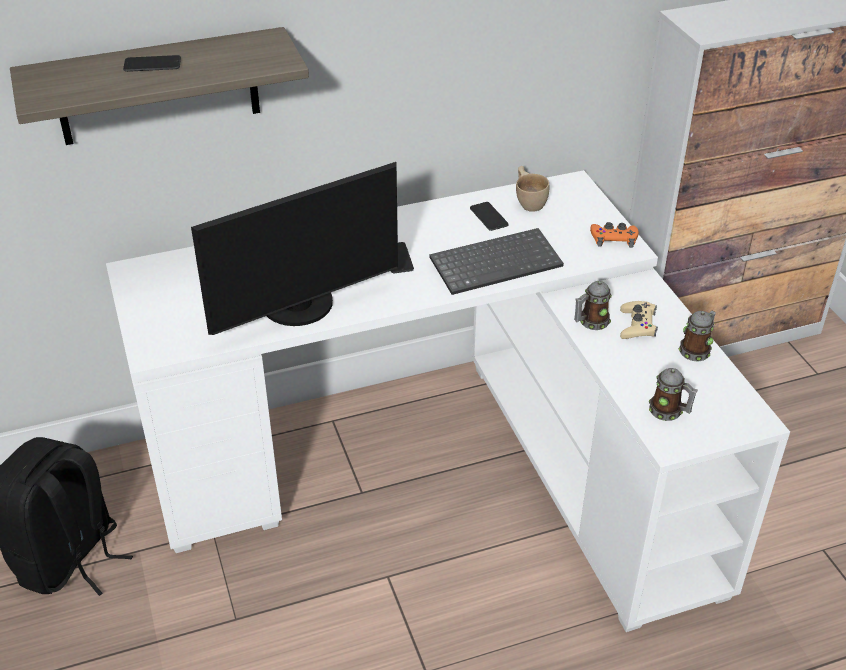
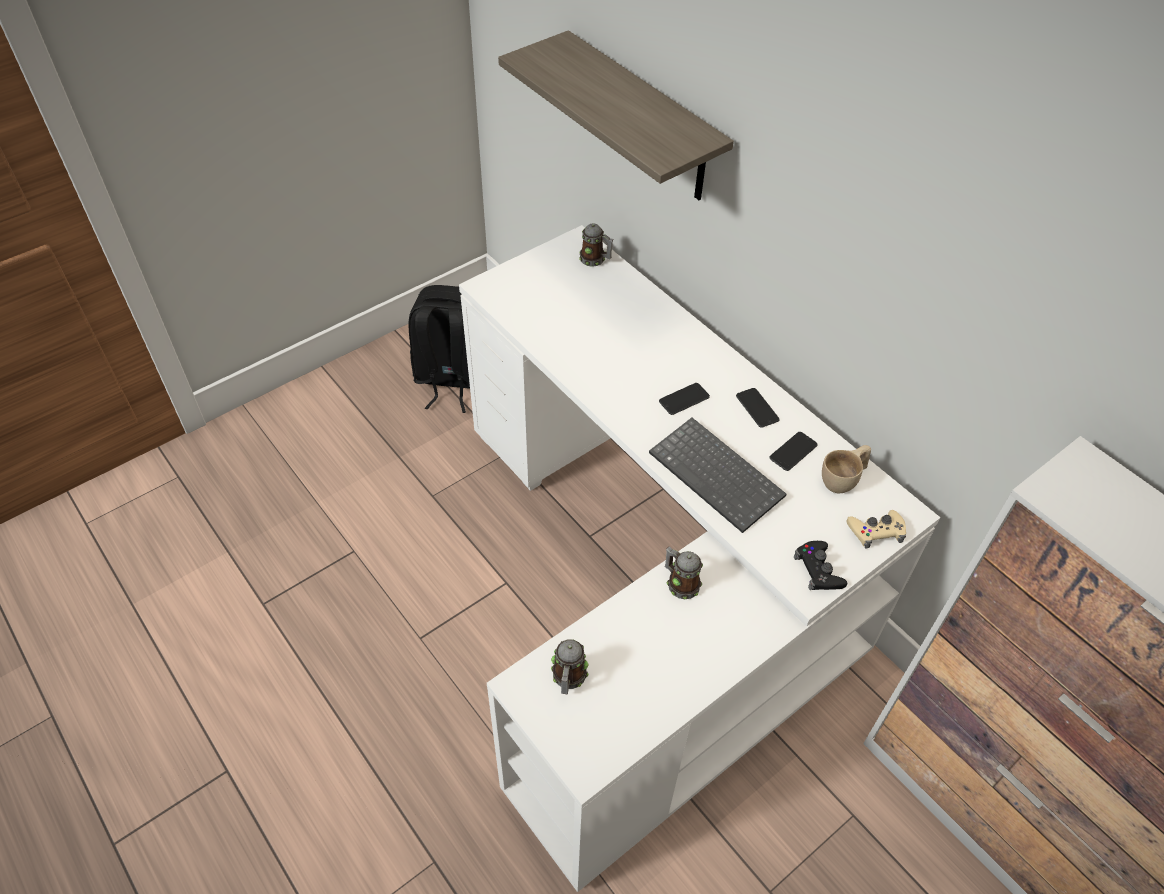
camera: 70 degrees right, 10 degrees up
(152, 64) = (612, 91): phone -> phone (757, 408)
(301, 307) = (580, 355): monitor -> none
(613, 239) = (818, 570): orange game controller -> black game controller
(637, 325) = (696, 627): beige game controller -> beige game controller (876, 531)
(696, 350) = (680, 691): mug -> mug (595, 260)

